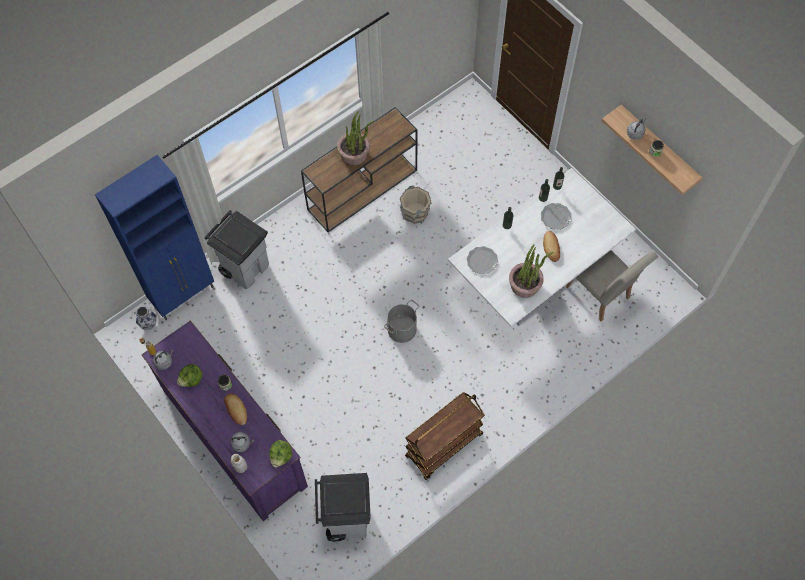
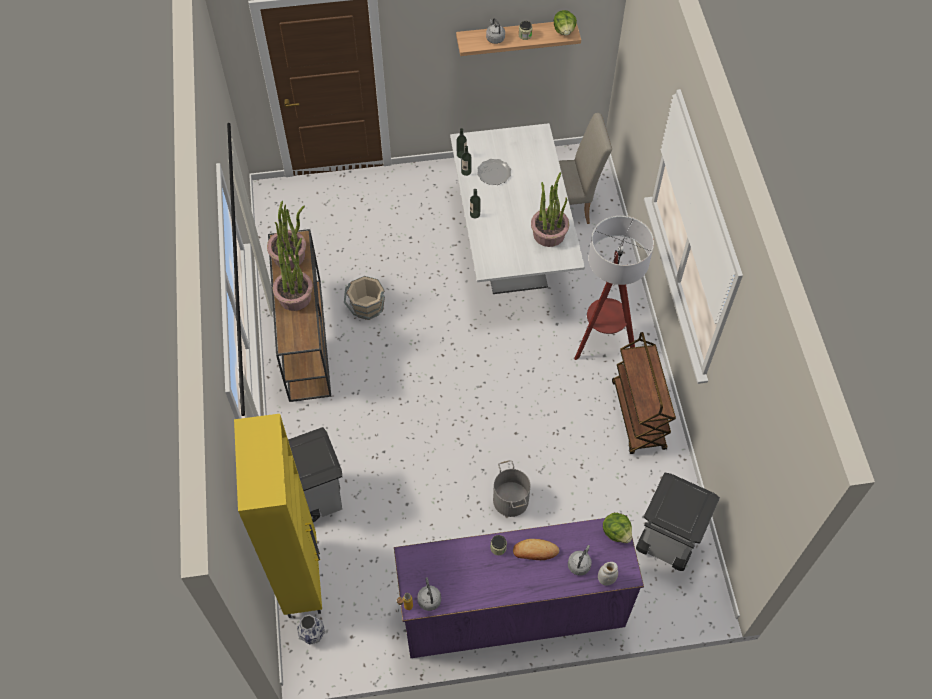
camera: 60 degrees left, 5 degrees down
(184, 295) = (302, 577): blue cabinet -> yellow cabinet
(192, 380) = (470, 580): lettuce -> lettuce (564, 31)
(385, 130) = (289, 255): none -> potted plant
(401, 329) = (489, 387): grey bucket -> grey bucket (510, 500)
(482, 261) = (499, 254): plate -> none
(494, 387) = (602, 342): none -> floor lamp
(551, 247) = (523, 193): bread -> none

